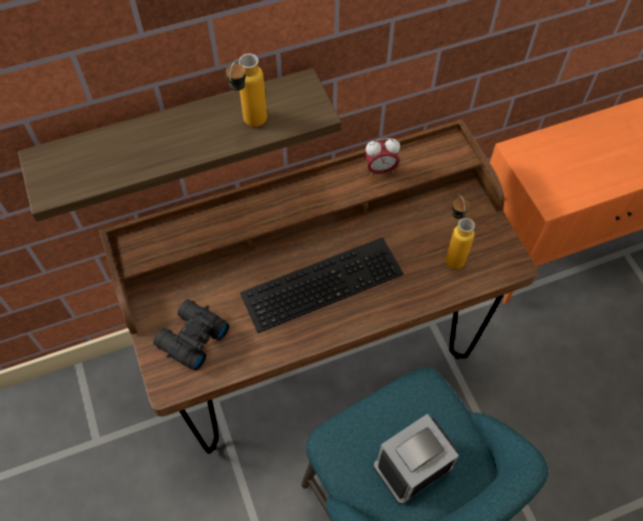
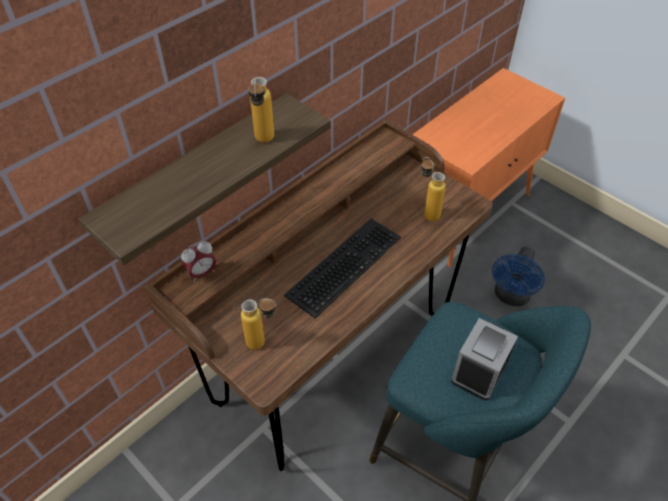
camera: 25 degrees left, 10 degrees down
(191, 339) = (263, 343): black binoculars -> bottle
(380, 170) = (347, 170): alarm clock -> alarm clock (202, 273)
(558, 369) = (511, 297): none -> blue fan

